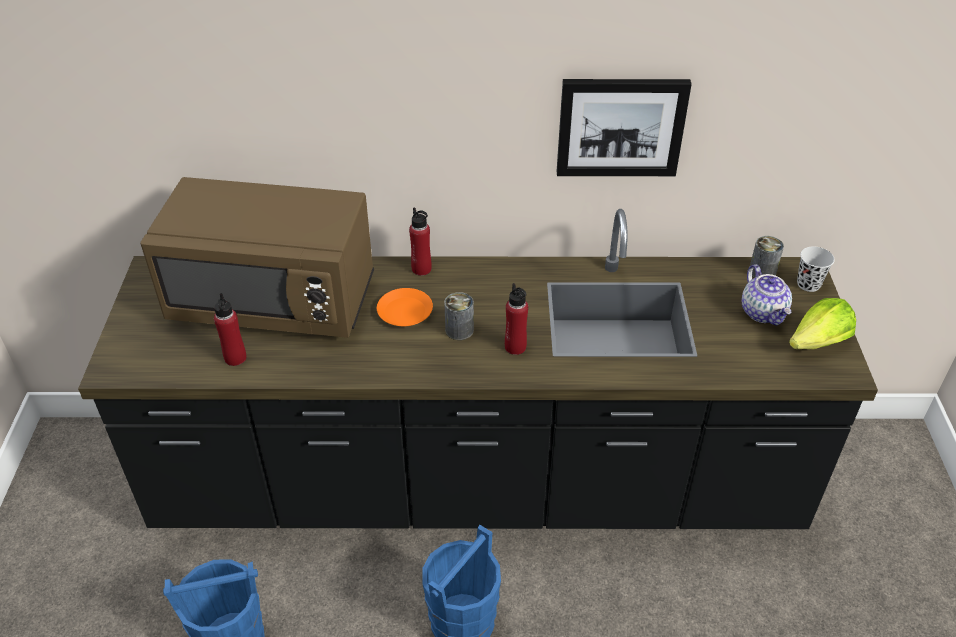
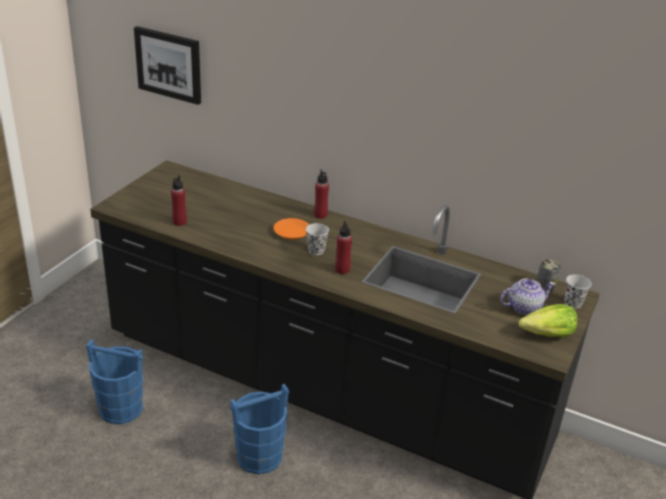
camera: 25 degrees right, 10 degrees down
(274, 300) = (223, 203): brown microwave -> none
(459, 330) = (316, 251): can -> black cup
(620, 126) = (460, 150): picture -> picture (169, 64)
(763, 313) = (524, 307): teapot -> teapot turned 120 degrees counterclockwise

